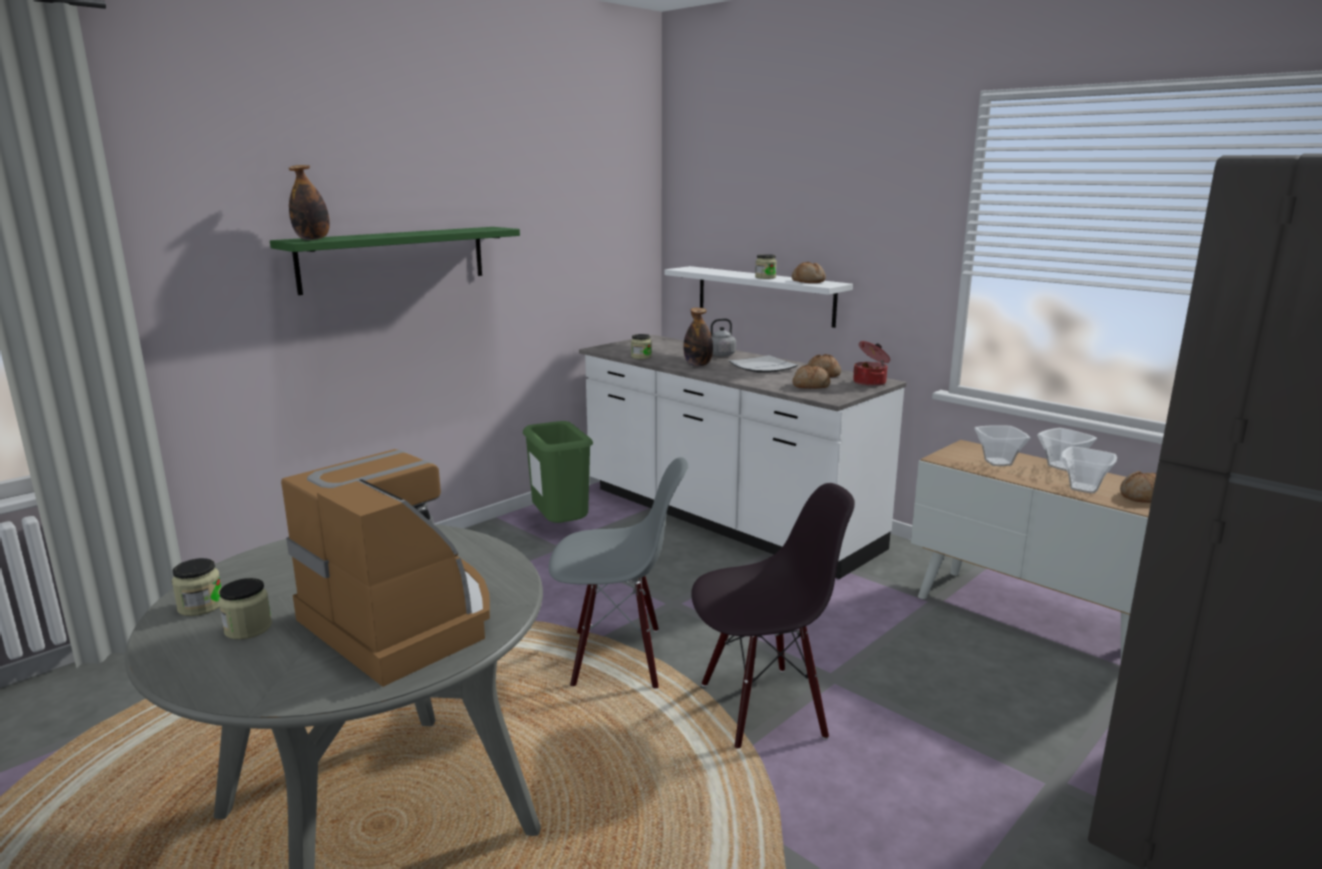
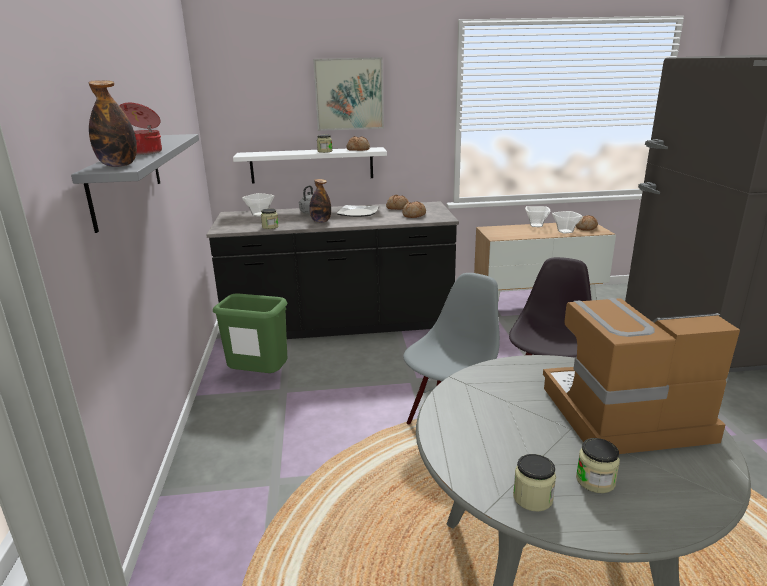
camera: 50 degrees left, 5 degrees up
(394, 258) = (127, 177): green shelf -> grey shelf
(725, 519) = (340, 325): white counter -> black counter
(816, 202) = (349, 94): none -> picture
(870, 383) = (431, 206): cooking pot -> cooking pot (144, 152)
(997, 462) = (516, 232): bowl -> bowl (260, 215)

